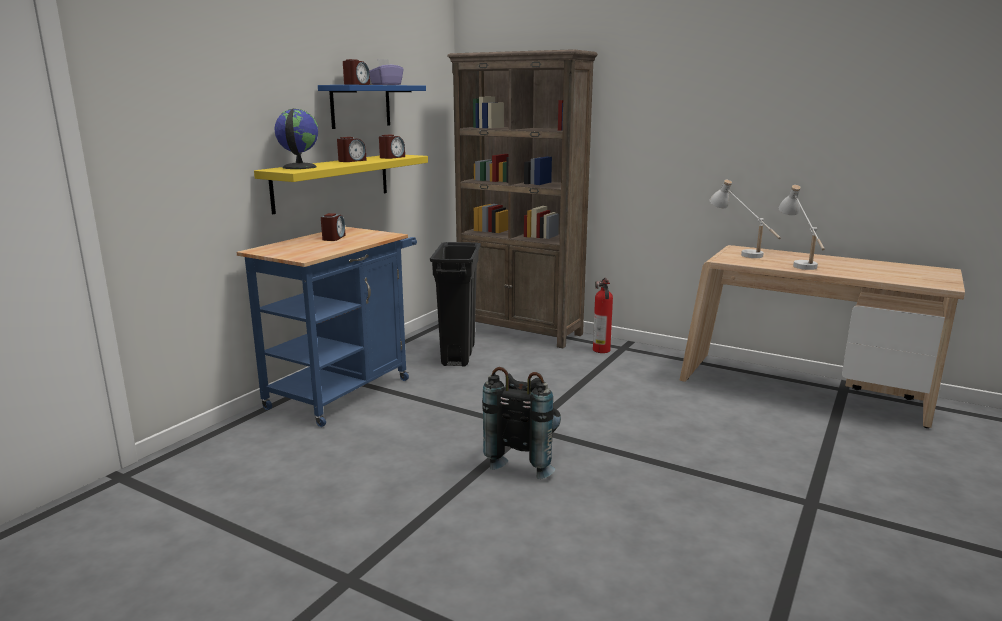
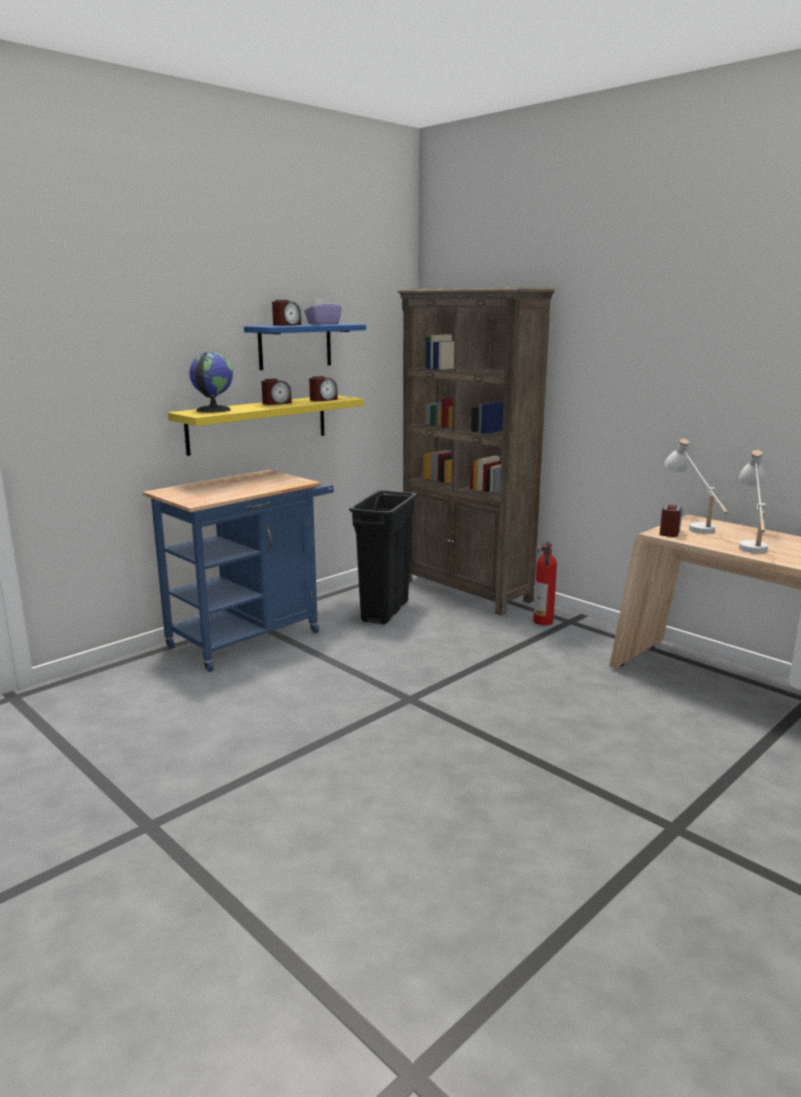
camera: 15 degrees right, 0 degrees up
(333, 238) = (244, 482): alarm clock -> alarm clock (669, 532)
(525, 459) = (385, 732): black backpack -> none

